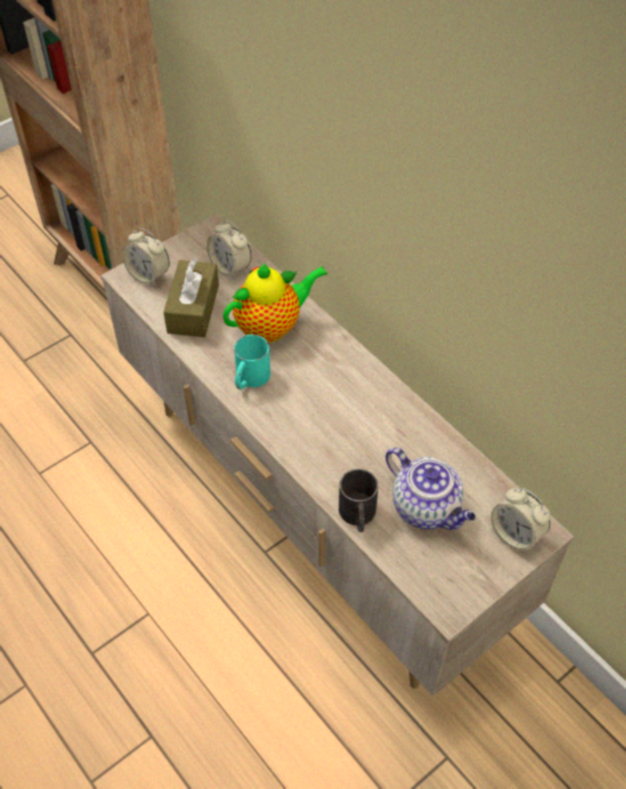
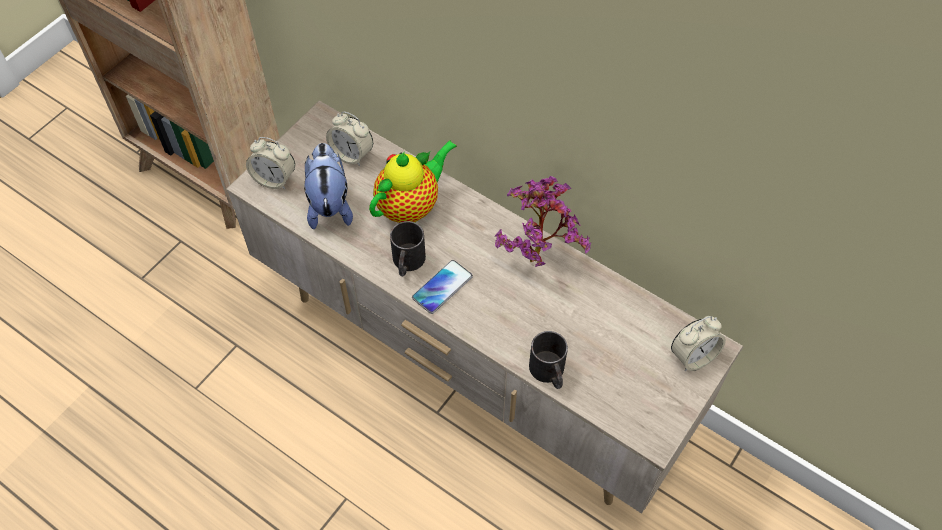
camera: 15 degrees left, 5 degrees up
(193, 309) = (330, 204): brown tissue box -> plush toy
(249, 379) = (407, 263): turquoise mug -> black mug
(276, 409) = (442, 287): none -> phone
(383, 399) = (537, 255): none -> potted plant
(427, 508) = (608, 350): teapot -> none
(515, 534) = (693, 356): alarm clock -> alarm clock turned 60 degrees counterclockwise

